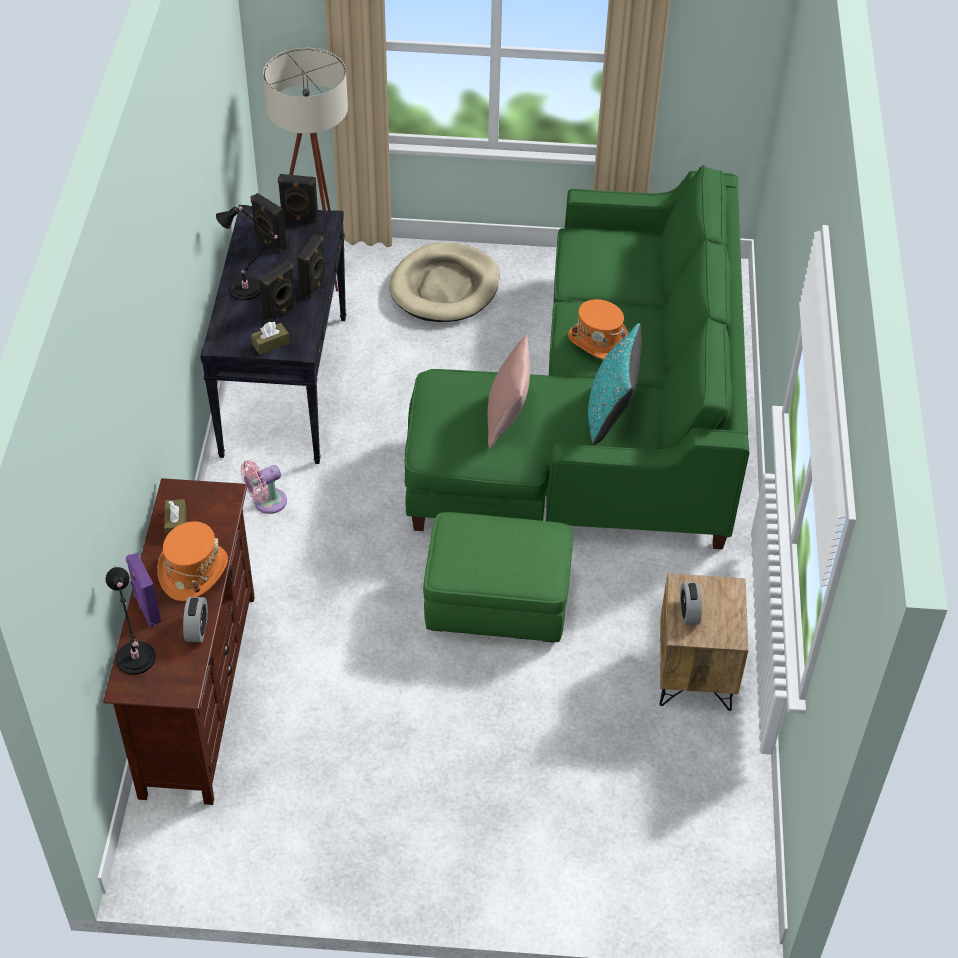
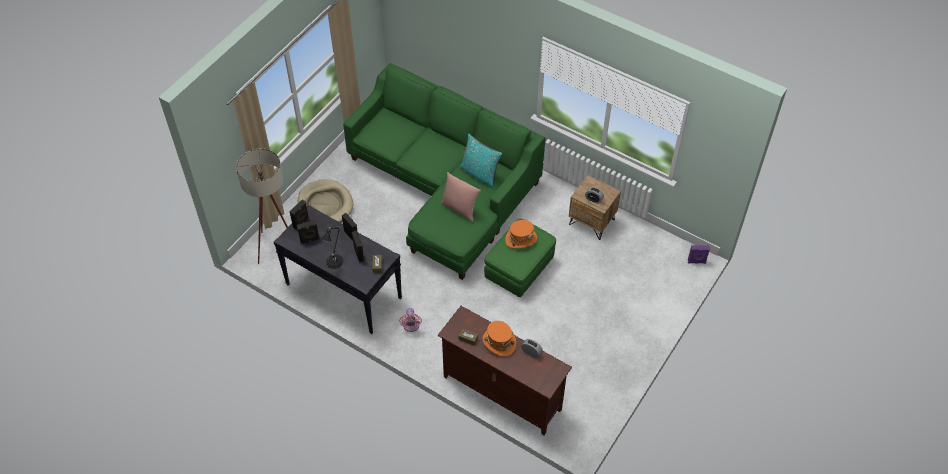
camera: 60 degrees left, 5 degrees up
(136, 661) = (535, 379): black table lamp -> none
(146, 609) = (509, 366): purple speaker -> purple speaker (696, 262)
(598, 342) = (435, 159): orange hat -> orange hat (521, 239)

